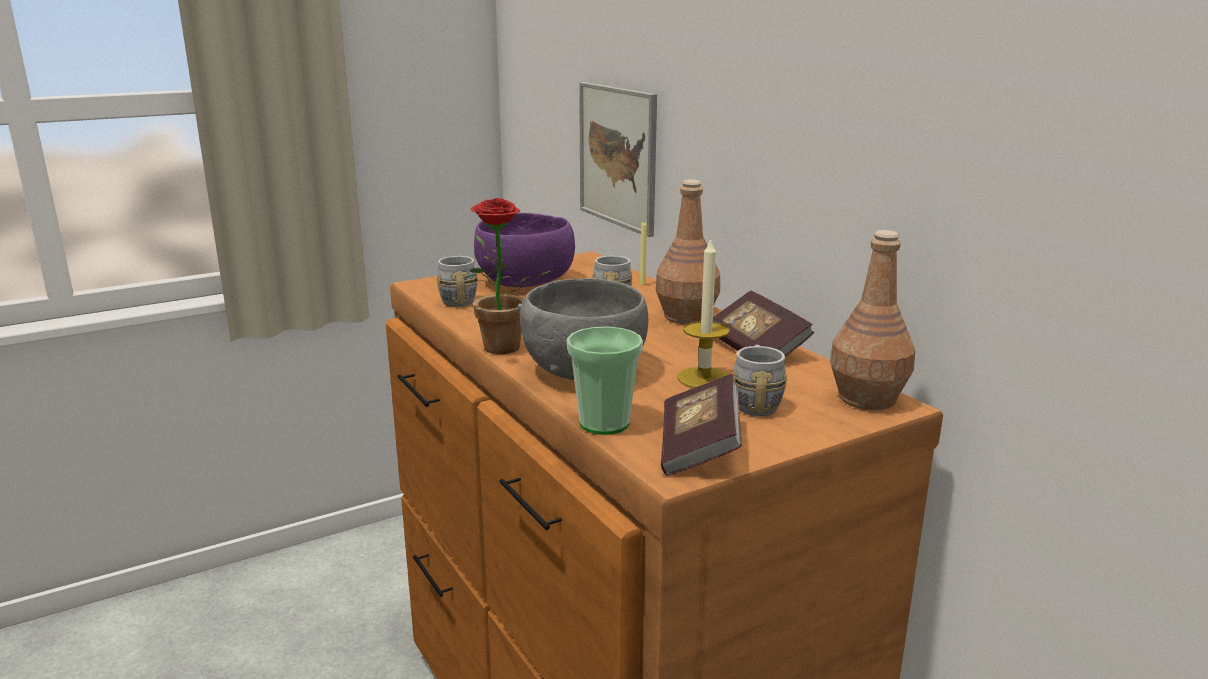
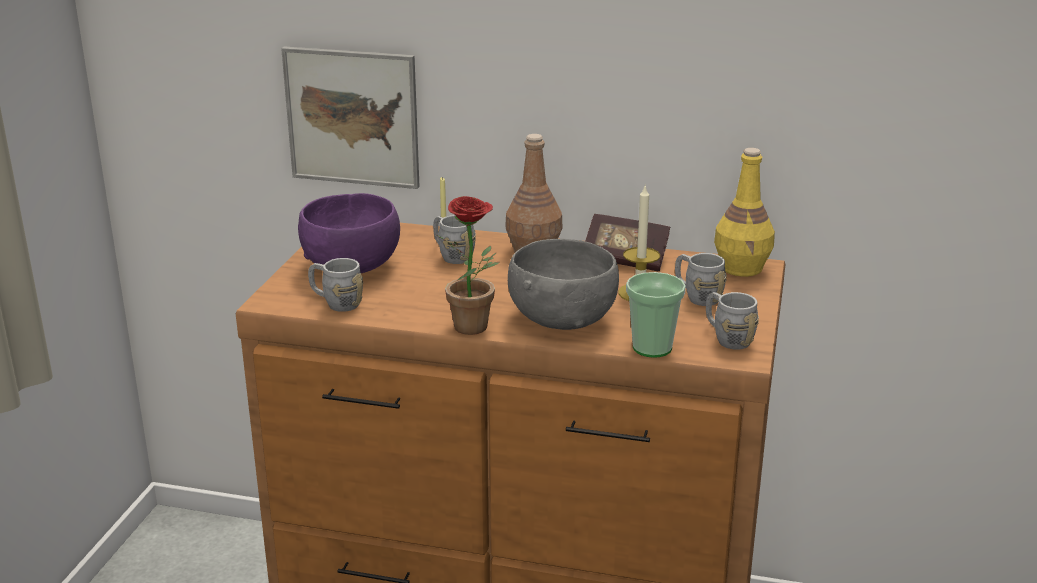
camera: 45 degrees left, 5 degrees up
(699, 448) = (727, 338): book -> grey mug
(868, 398) = (742, 268): brown bottle -> yellow bottle

